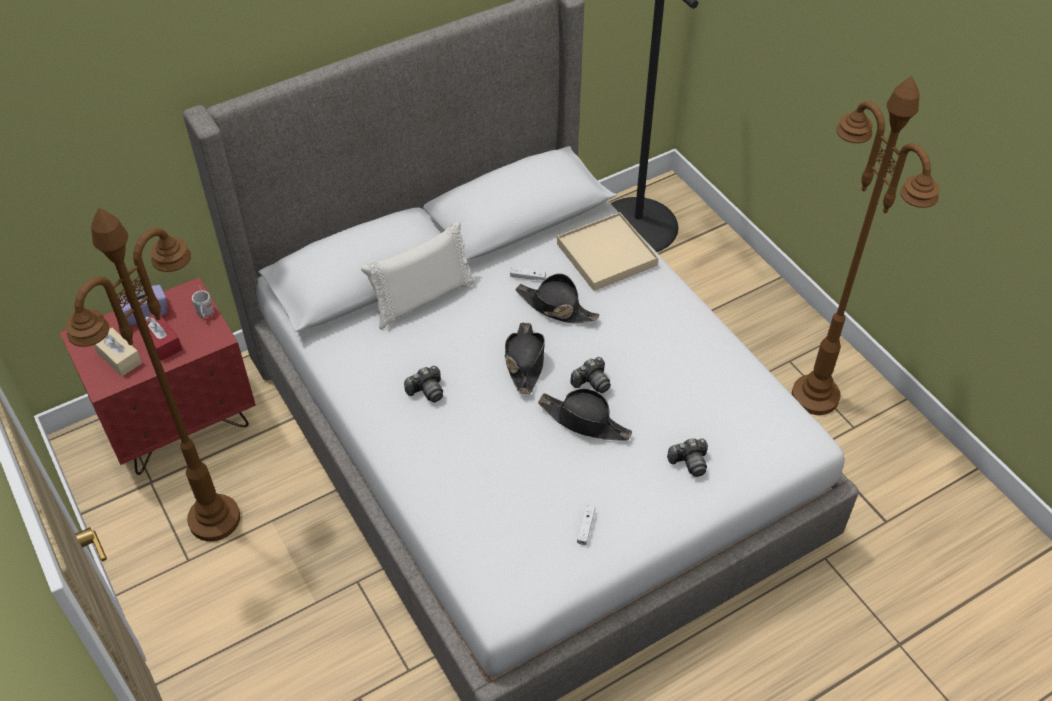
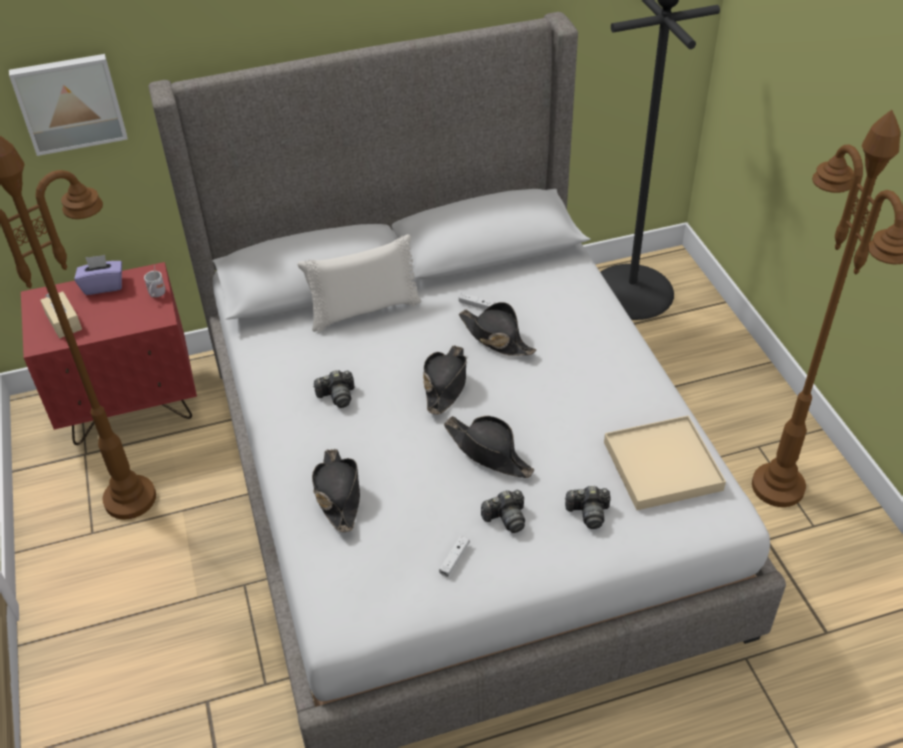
camera: 15 degrees right, 5 degrees down
(103, 141) = (69, 102): none -> picture
(161, 342) = (107, 313): red tissue box -> none
(461, 487) = (338, 494): none -> black hat
(591, 382) = (508, 415): camera -> camera (506, 518)
(606, 255) = (564, 296): beige tray -> beige tray (662, 466)

